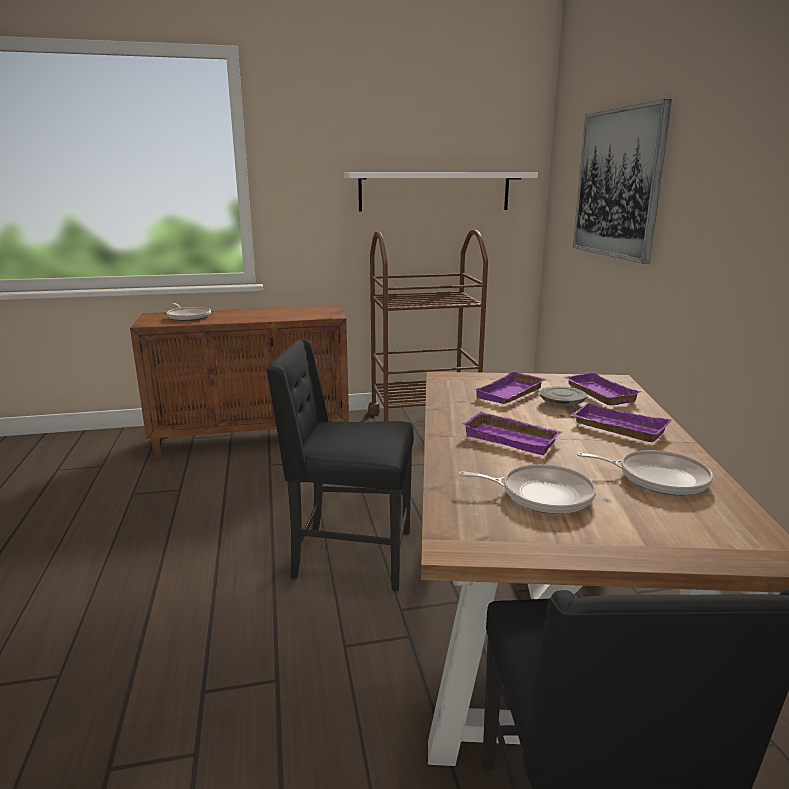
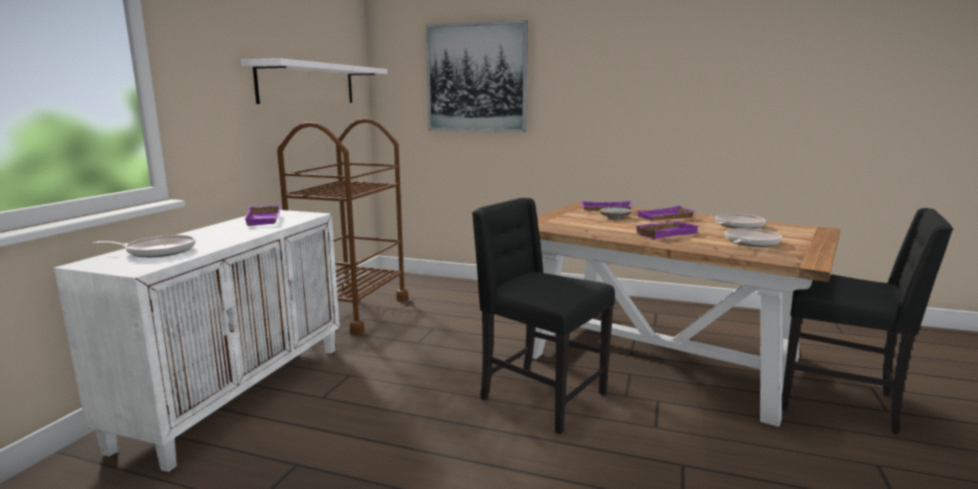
camera: 60 degrees left, 5 degrees down
(254, 438) = (238, 393): brown cabinet -> white cabinet
(350, 556) = (540, 397): black chair -> black chair turned 90 degrees clockwise
(511, 394) = (586, 221): purple tray -> purple tray (266, 220)

